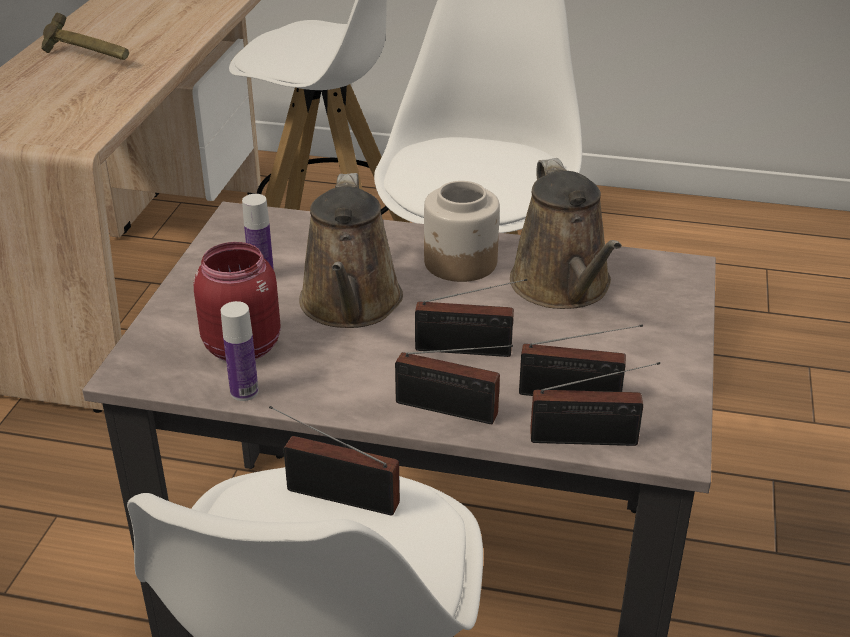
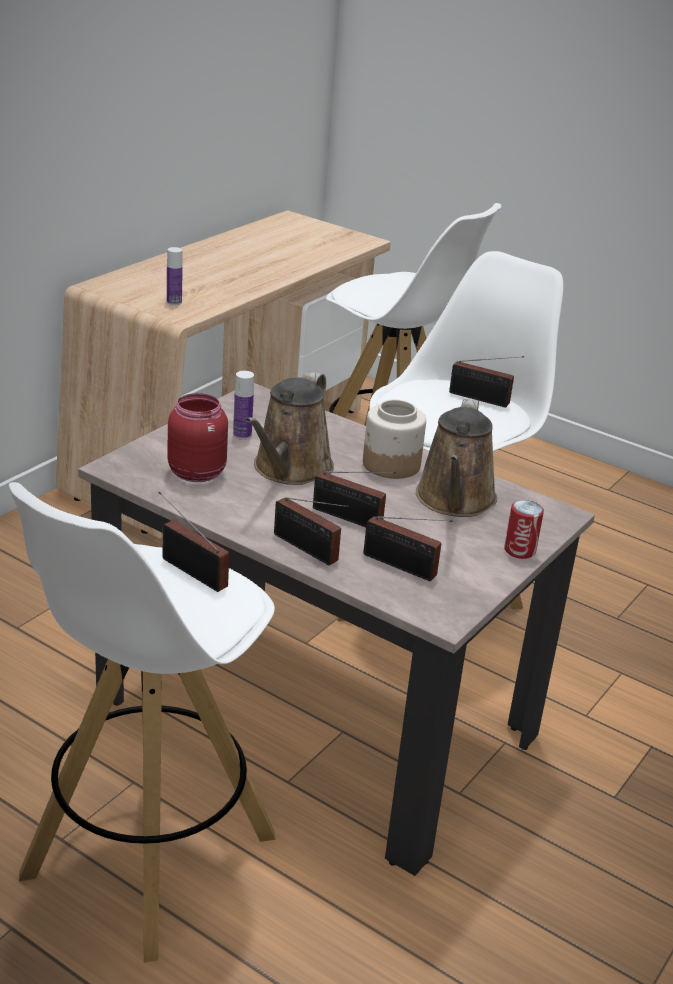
camera: 20 degrees right, 5 degrees down
(88, 58) = (223, 262): hammer -> none
(244, 392) = (178, 499): bottle -> bottle (174, 302)
(590, 439) = (390, 594): radio -> radio (482, 399)
(679, 329) = (519, 550): none -> can

